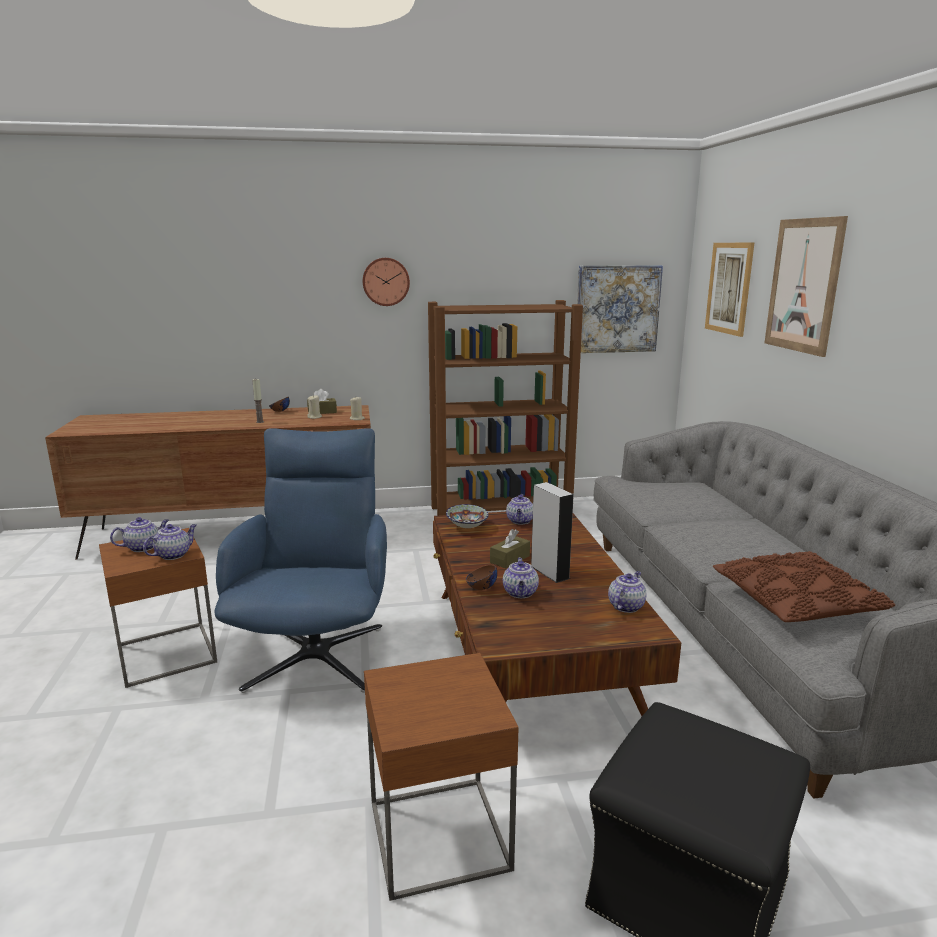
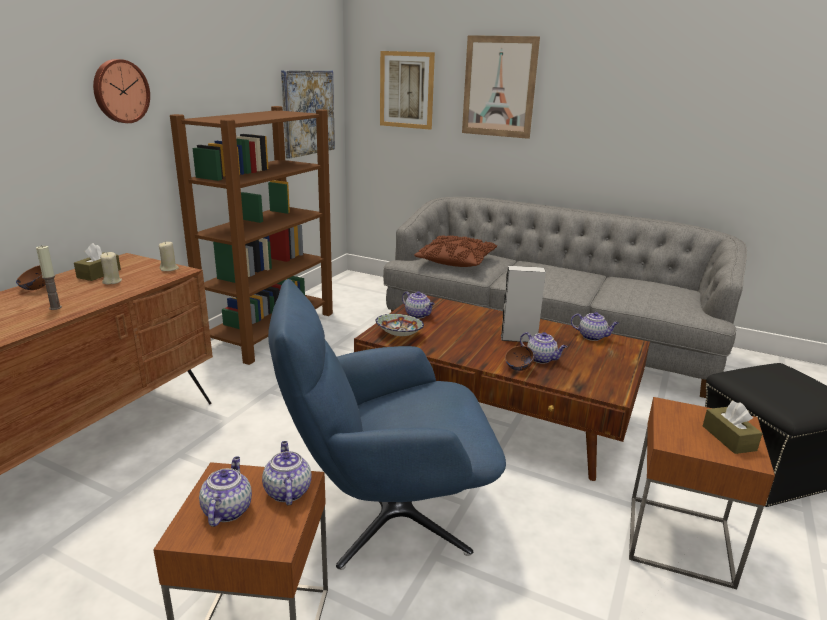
camera: 55 degrees left, 5 degrees up
(318, 654) = (390, 513): blue armchair -> blue armchair turned 45 degrees counterclockwise
(510, 559) = (481, 342): brown tissue box -> brown tissue box (728, 438)
(626, 606) = (592, 337): teapot -> teapot turned 135 degrees clockwise
(796, 603) = (647, 296): brown pillow -> brown pillow (456, 261)

